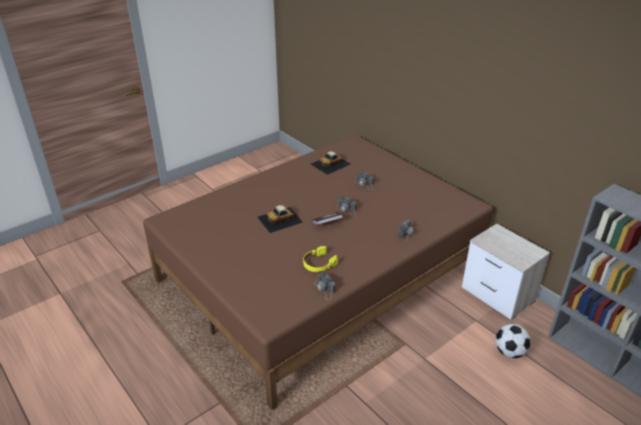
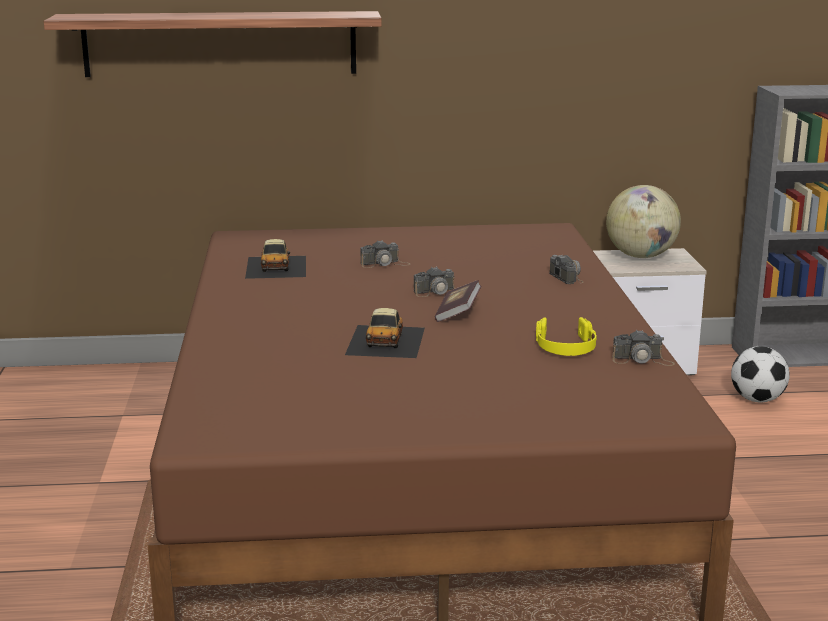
camera: 55 degrees left, 15 degrees down
(367, 53) = (220, 44): none -> shelf
(514, 243) = (641, 256): none -> globe

